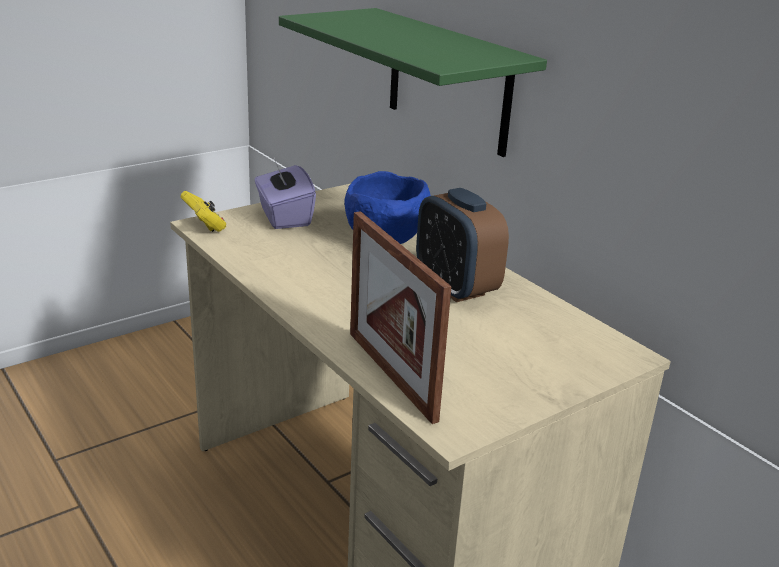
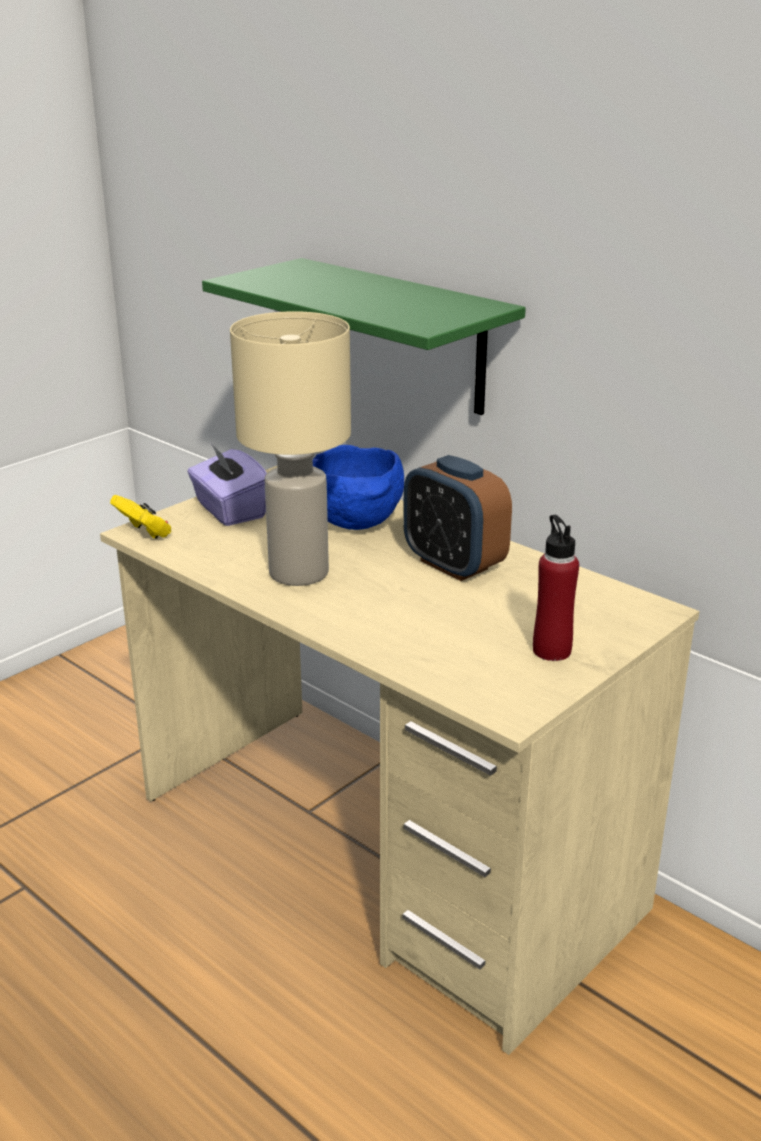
camera: 10 degrees left, 0 degrees up
(317, 275) = (298, 572): none -> beige table lamp
(391, 374) = (425, 666): picture frame -> none
(514, 377) = (551, 650): none -> red bottle

